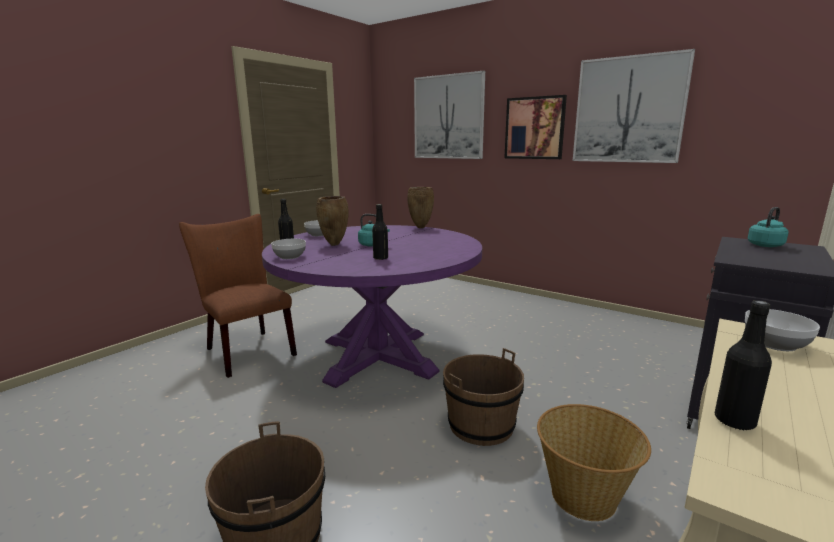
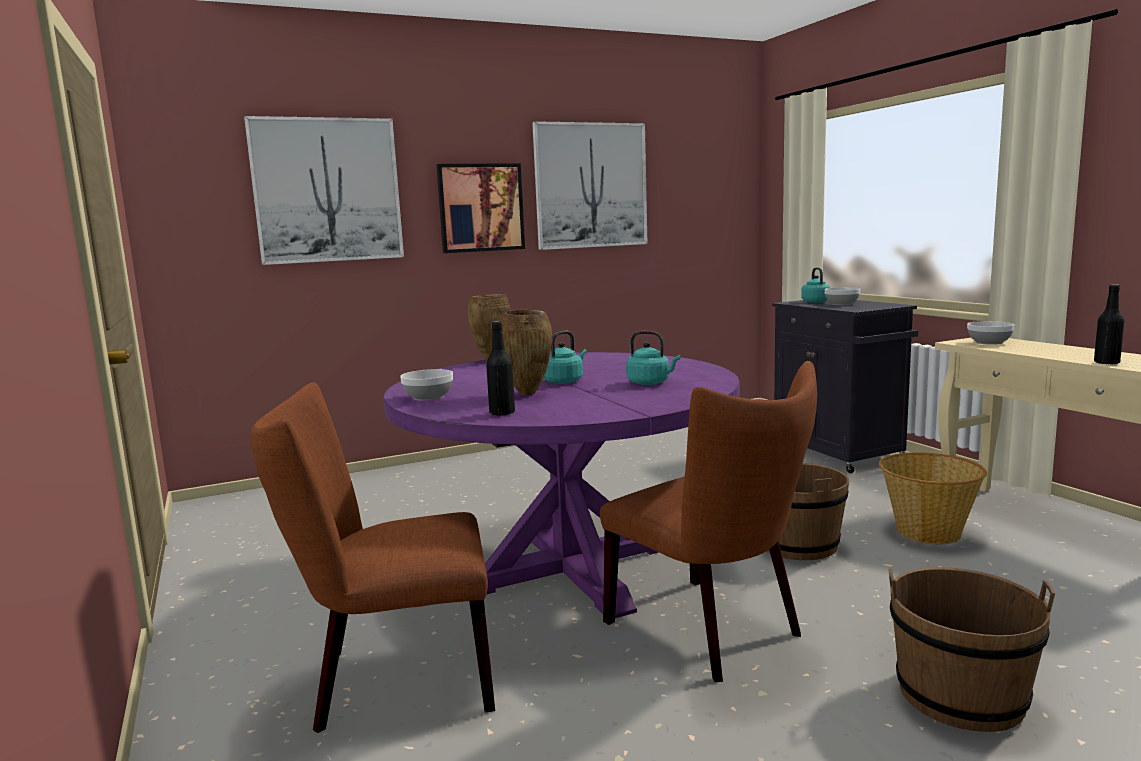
camera: 60 degrees left, 5 degrees down
(289, 257) = (570, 414): bowl -> bowl (842, 304)
(324, 416) = (712, 631): none -> brown chair
(380, 258) = (650, 383): black bottle -> turquoise kettle

